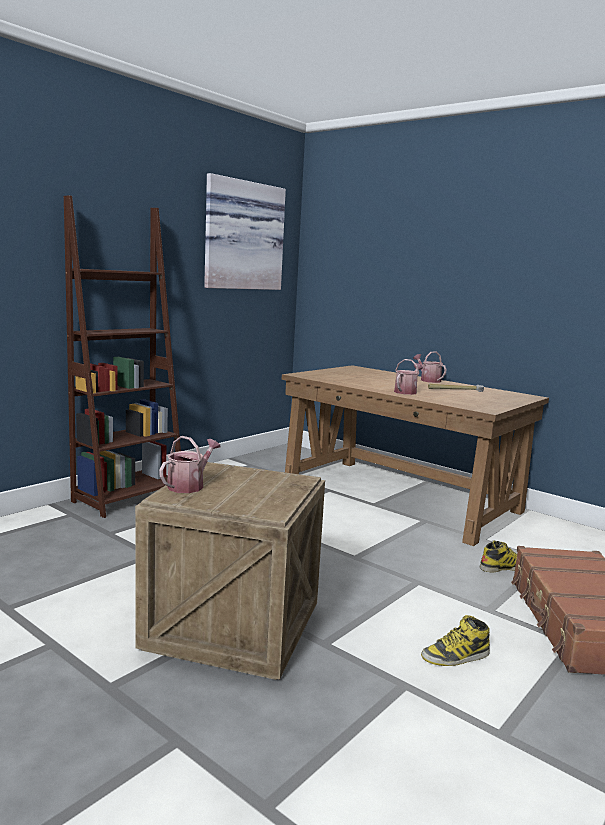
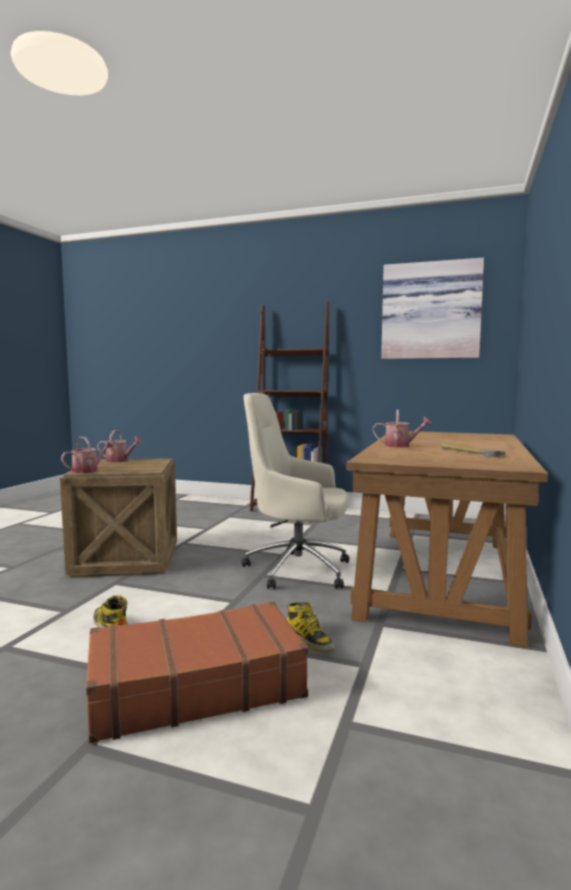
camera: 70 degrees right, 5 degrees down
(353, 540) = (297, 571): none -> beige office chair
(428, 380) = (502, 446): watering can -> watering can (88, 470)

